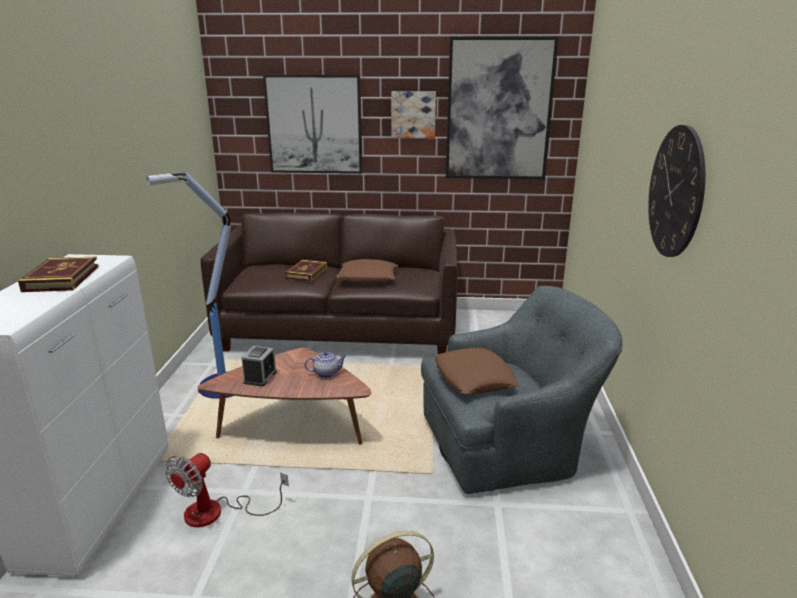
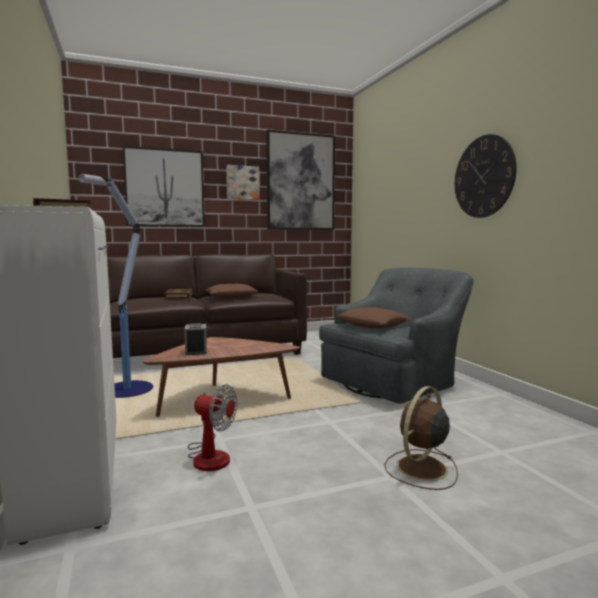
camera: 25 degrees left, 15 degrees down
(217, 512) = (209, 455): fan -> fan turned 75 degrees counterclockwise
(327, 373) = (251, 343): teapot -> none

